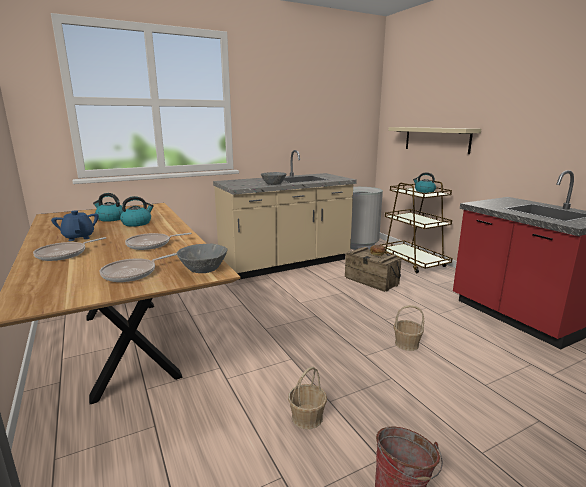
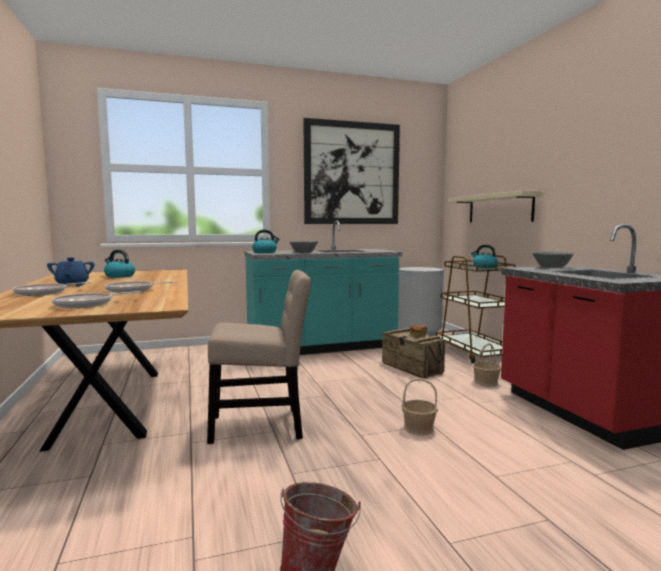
camera: 10 degrees right, 10 degrees down
(137, 223) = (140, 279): kettle -> kettle (265, 252)
(203, 269) = (158, 304): grey bowl -> grey bowl (551, 267)
(279, 354) = (262, 426): none -> beige chair
(286, 264) = (322, 348): beige counter -> turquoise counter
(304, 103) = (352, 173): none -> picture
(307, 417) = (256, 485): basket -> basket (486, 383)

